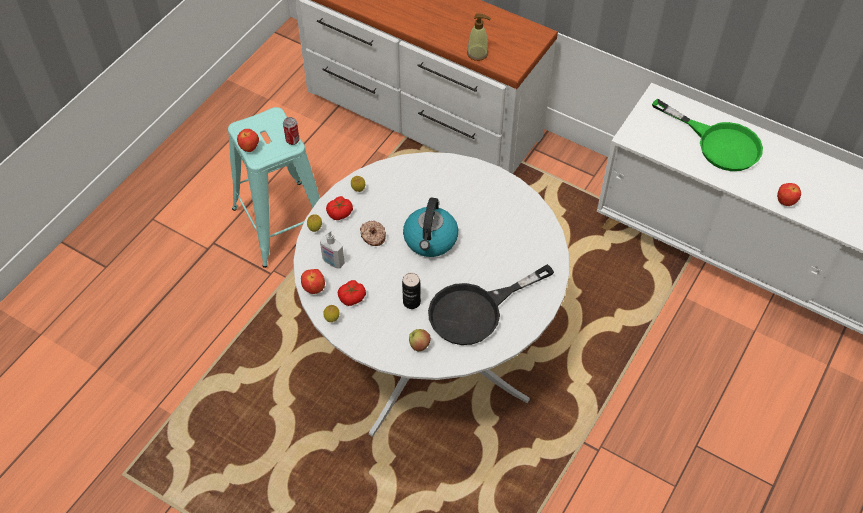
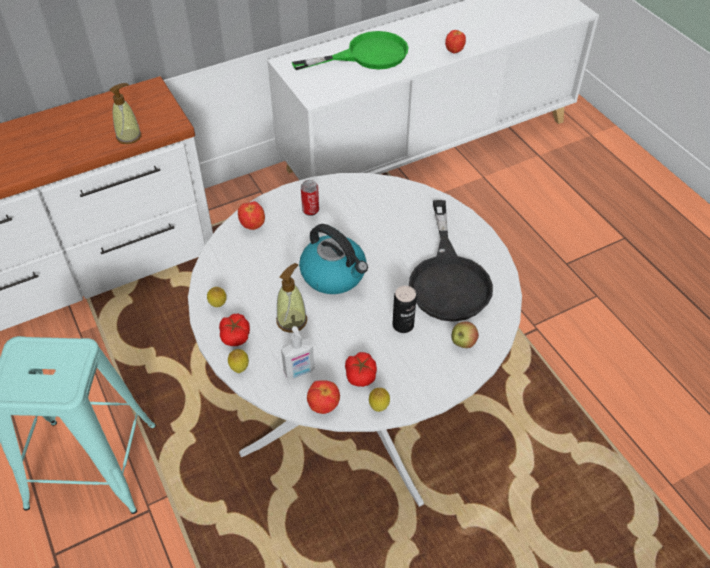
camera: 60 degrees left, 5 degrees down
(249, 148) = (43, 394): apple -> apple (253, 226)
(292, 140) = (74, 345): can -> can (310, 210)
(373, 236) = (292, 320): donut -> soap dispenser

